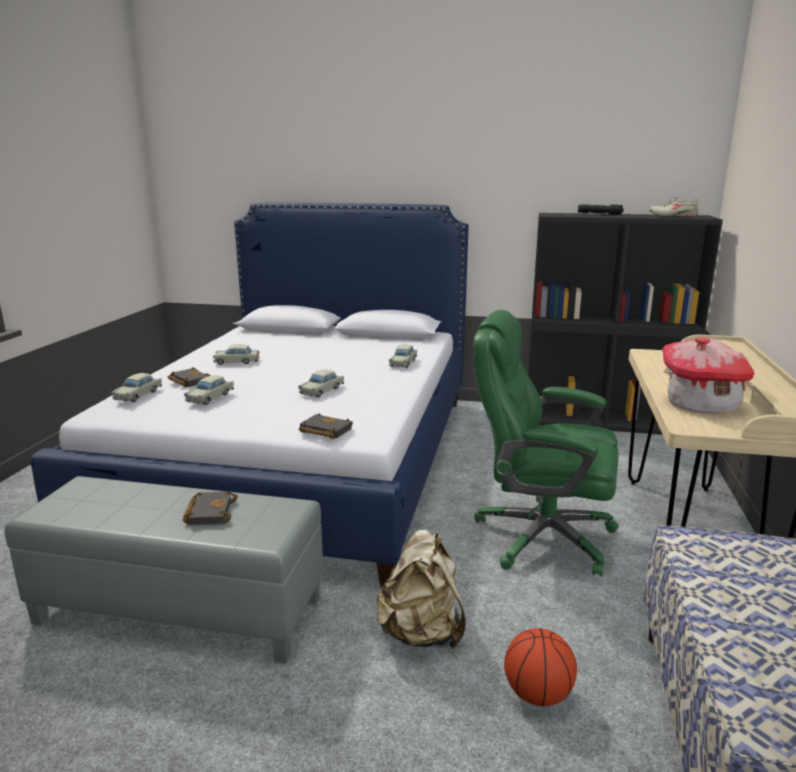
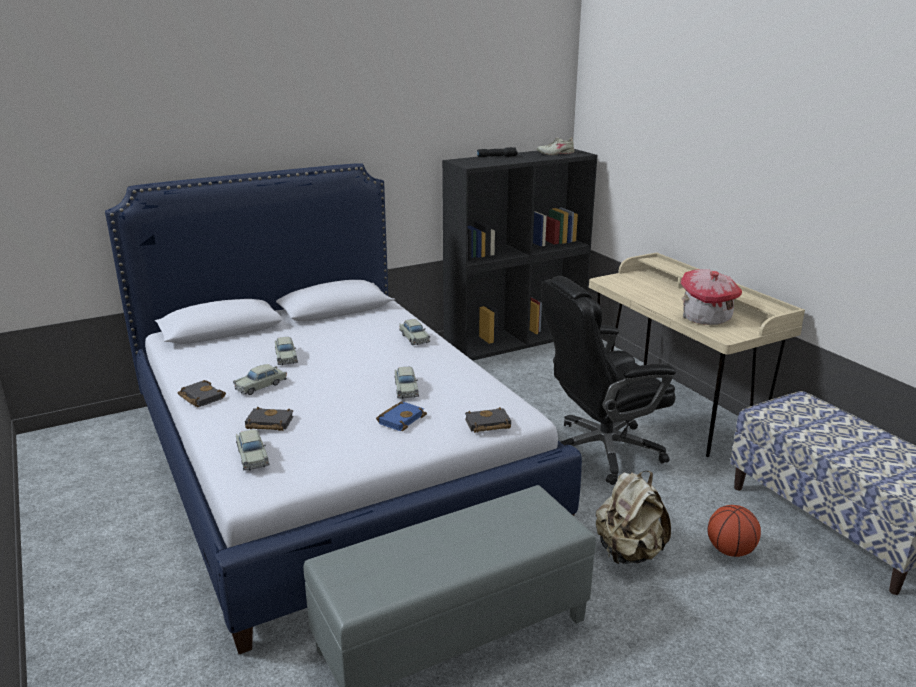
camera: 40 degrees left, 5 degrees up
(209, 512) = (488, 529): black book -> black book (200, 397)
(210, 397) = (329, 431): beige toy car -> beige toy car (286, 357)
(274, 406) = (401, 419): none -> blue book
(541, 536) = (600, 451): green office chair -> black office chair

